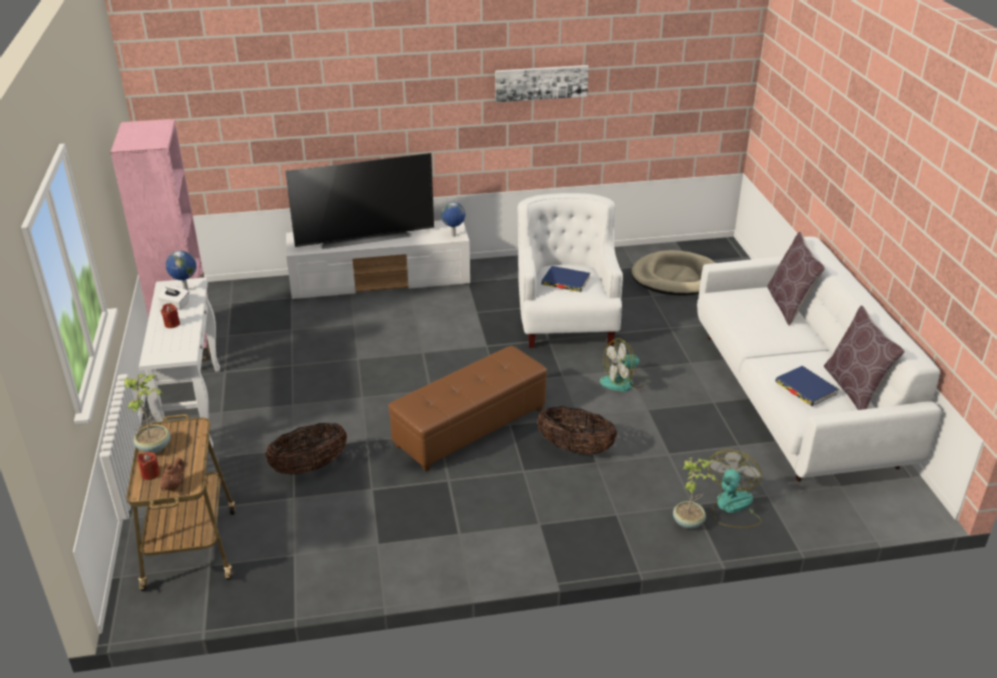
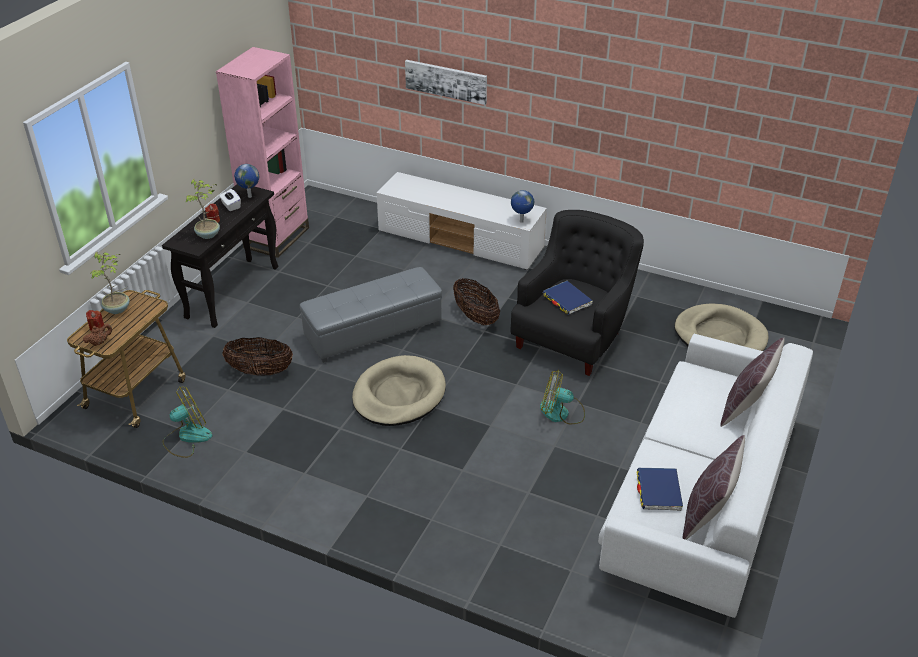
camera: 35 degrees right, 5 degrees up
(193, 408) = (233, 291): white console table -> black console table
(364, 237) = (450, 197): television -> none
(384, 385) = (373, 331): none -> grey ottoman
(470, 428) = (399, 394): brown ottoman -> beige dog bed
(541, 82) = (636, 102): picture -> picture (446, 81)
(566, 320) = (574, 336): white armchair -> black armchair
(575, 448) = (459, 450): basket -> basket (476, 317)
(689, 522) = (480, 556): potted plant -> potted plant (208, 235)
(732, 507) = (528, 564): fan -> fan (187, 437)

